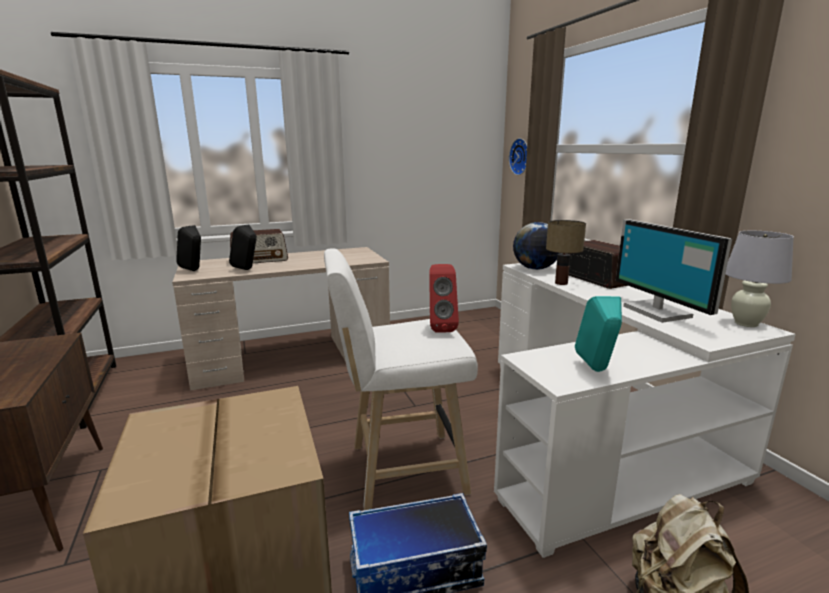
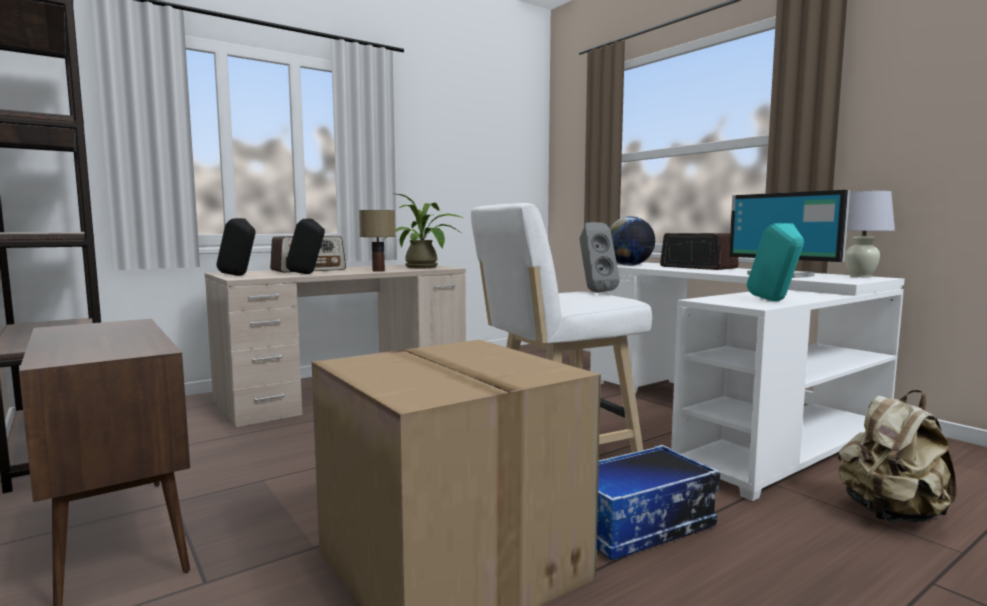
camera: 15 degrees left, 10 degrees down
(357, 258) = (425, 267): none -> potted plant
(441, 328) = (594, 292): red speaker -> grey speaker
(521, 156) = (573, 172): wall clock -> none
(560, 283) = (668, 269): table lamp -> table lamp (378, 271)

